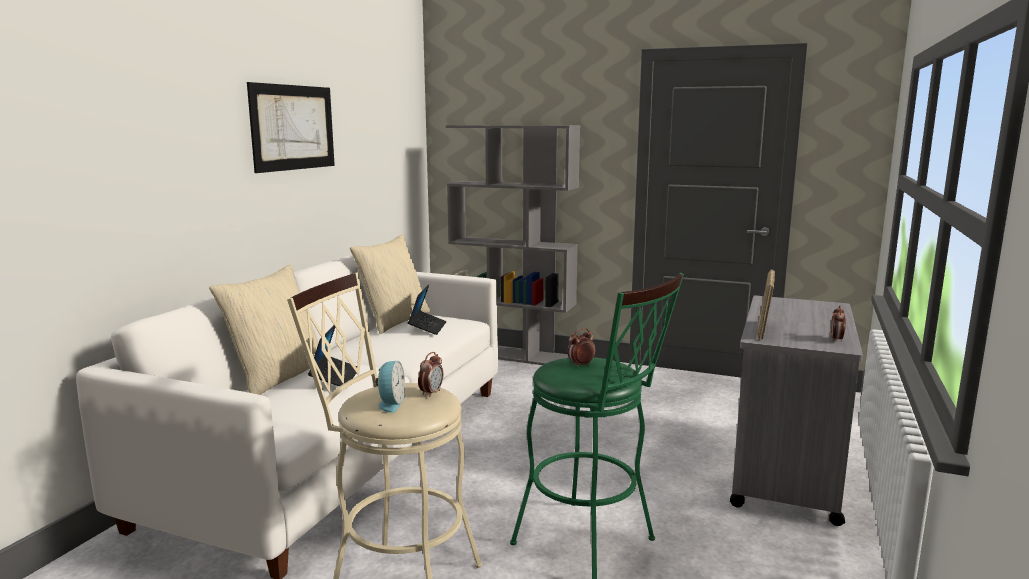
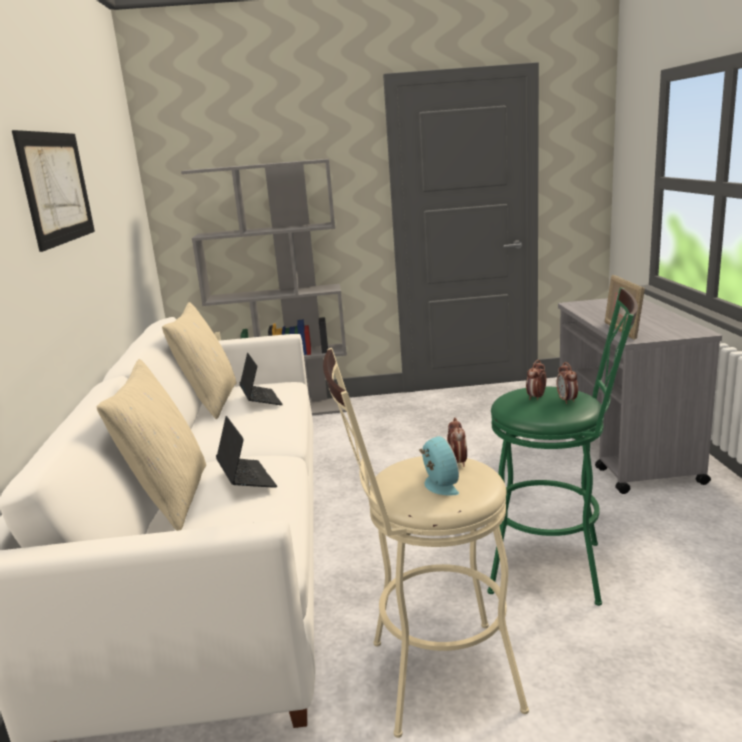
camera: 25 degrees left, 5 degrees up
(836, 339) = (684, 327): alarm clock -> alarm clock (567, 400)

